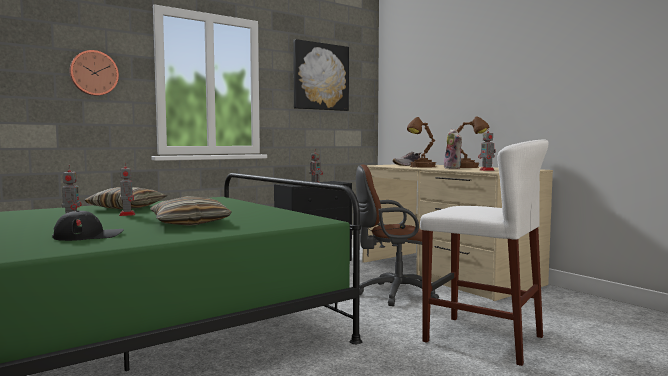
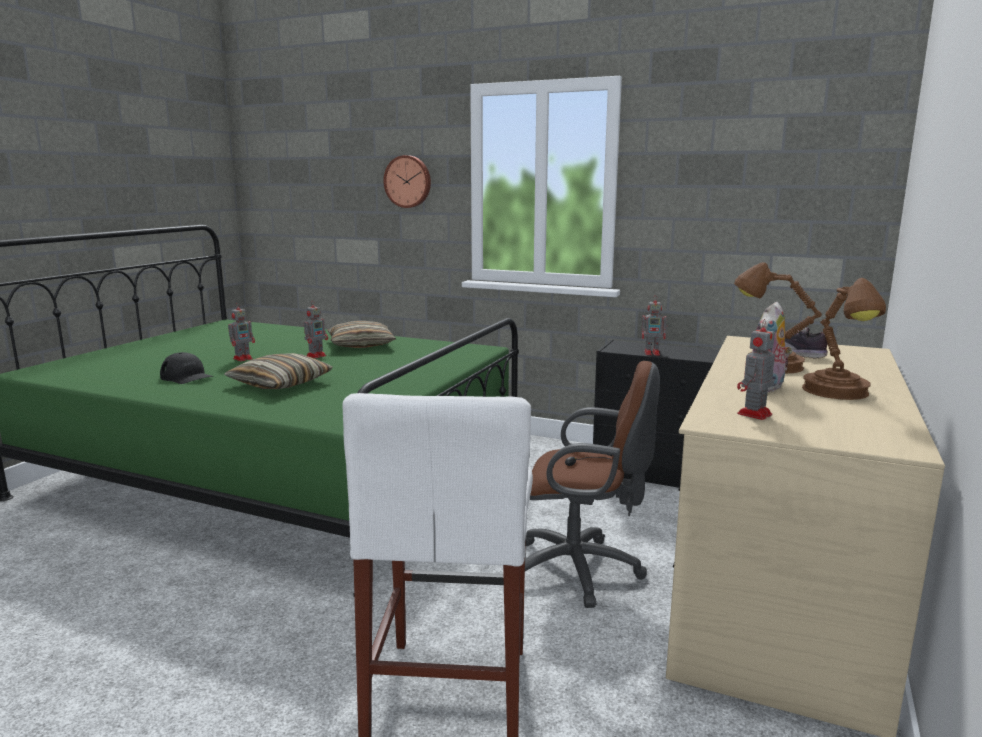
camera: 60 degrees right, 10 degrees up
(320, 77) = (745, 156): picture -> none
(392, 294) = (582, 571): brown office chair -> brown office chair turned 135 degrees clockwise

